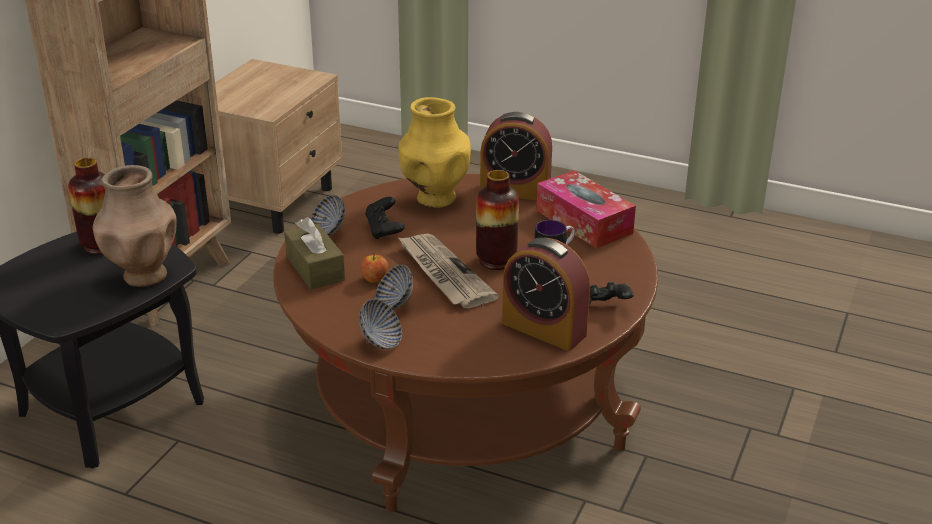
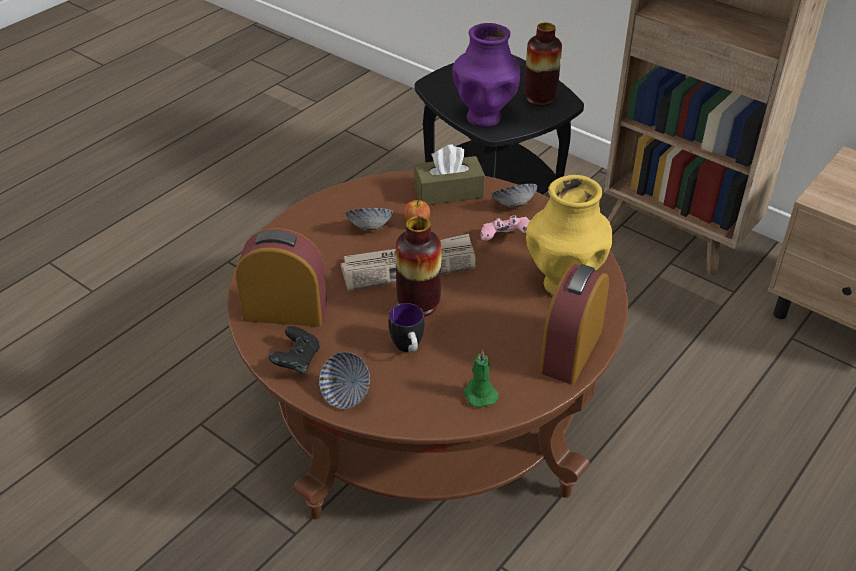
camera: 105 degrees right, 10 degrees up
(144, 276) = (484, 117): brown vase -> purple vase
(381, 341) = (318, 214): bowl -> bowl (346, 395)
(384, 230) = (505, 240): black game controller -> pink game controller
(544, 329) = (285, 312): alarm clock -> alarm clock turned 45 degrees clockwise
(584, 221) = (479, 394): tissue box -> green candle

